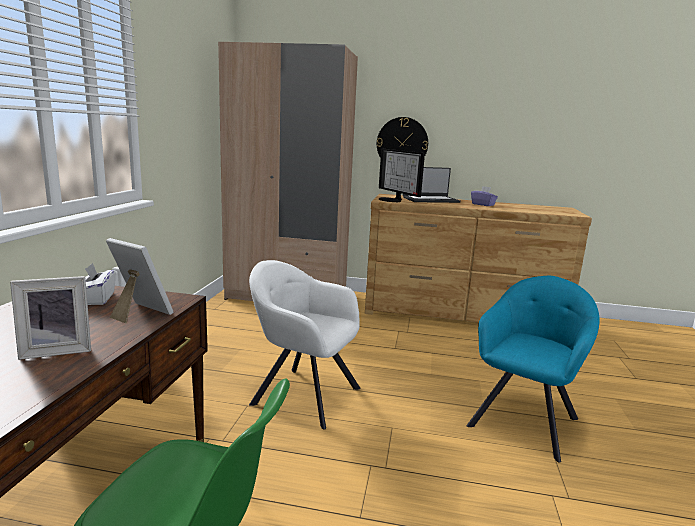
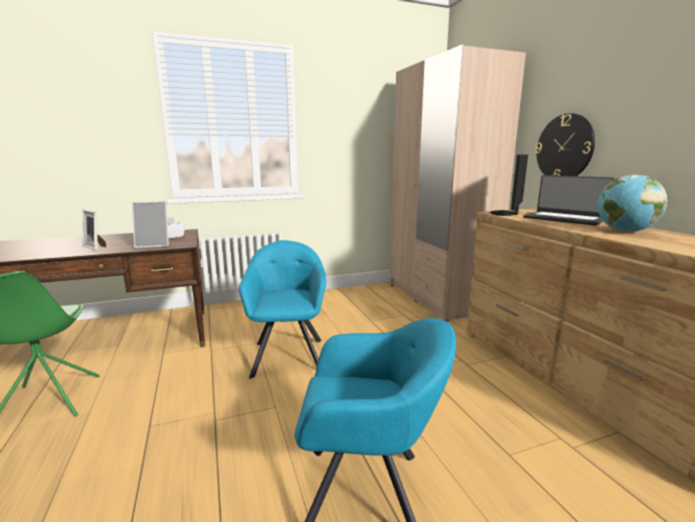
camera: 60 degrees right, 0 degrees up
(139, 313) = (154, 245): picture frame -> picture frame turned 75 degrees clockwise
(302, 394) = (288, 355): white armchair -> turquoise armchair
(483, 204) = (624, 231): purple tissue box -> globe

